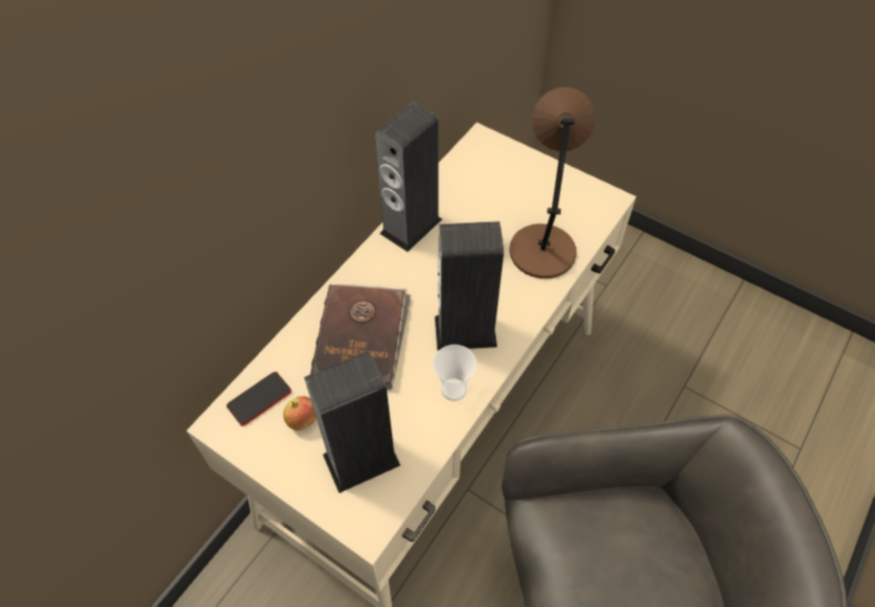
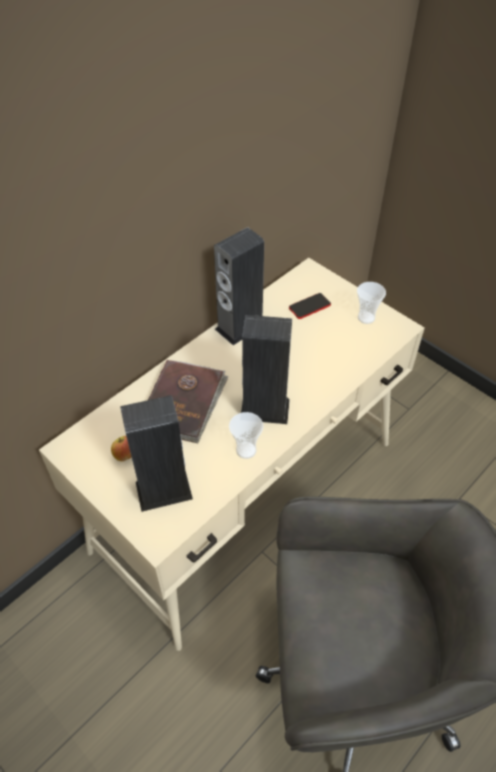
camera: 10 degrees right, 5 degrees down
(259, 399) = (97, 435): phone -> phone (309, 306)
(542, 248) = (339, 356): brown table lamp -> none
(564, 193) = (366, 317): none -> cup

